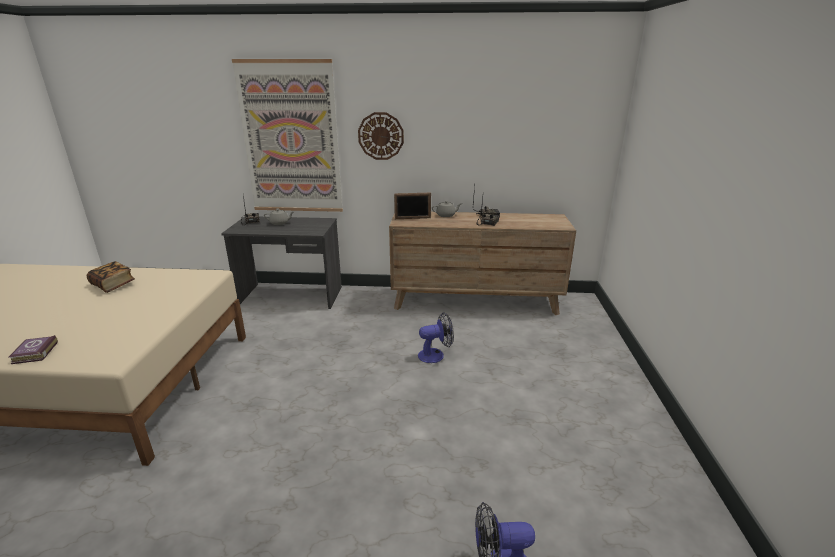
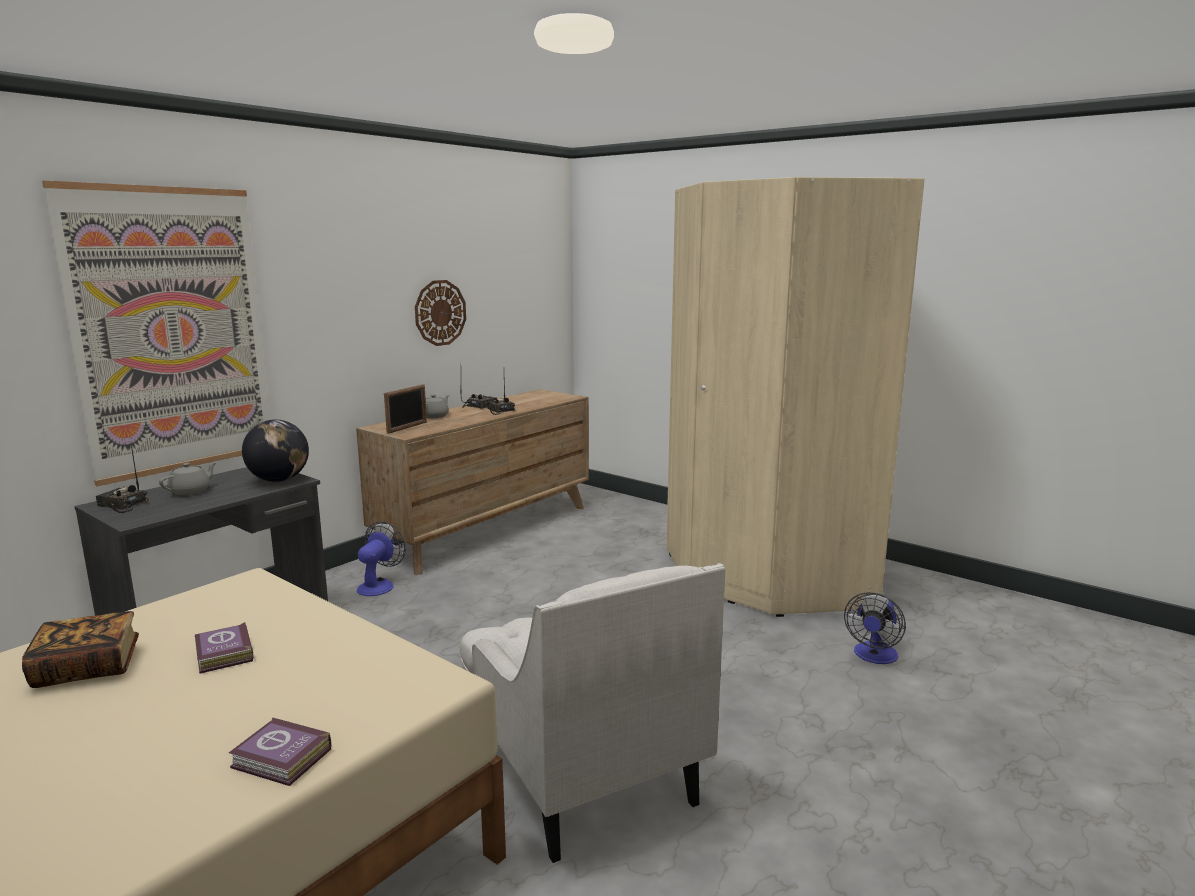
camera: 55 degrees left, 10 degrees down
(131, 302) = (223, 654): none -> book
(234, 458) = (581, 771): none -> white armchair
(312, 229) = (279, 480): none -> globe
(381, 136) = (325, 312): wall clock -> wall clock (440, 313)
(435, 355) = (556, 585): fan -> fan (379, 585)
(573, 441) = (766, 575): none -> beige wardrobe

